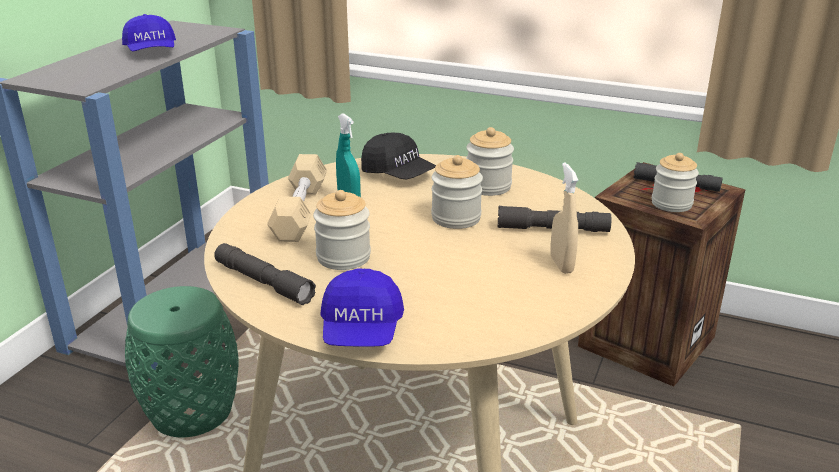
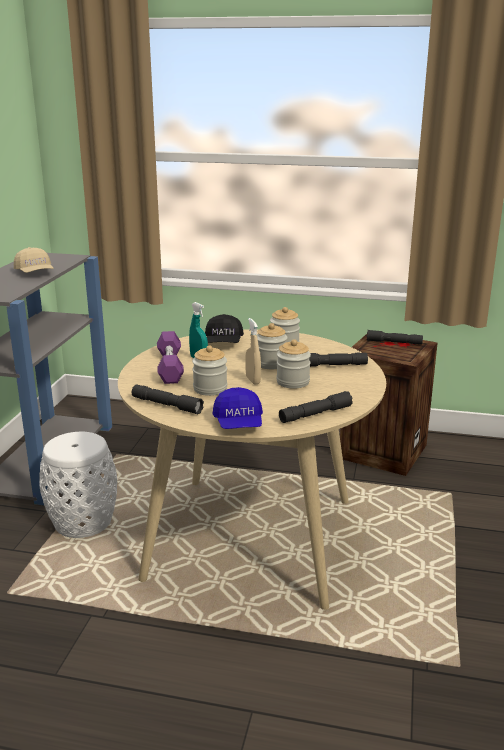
camera: 10 degrees left, 5 degrees down
(151, 52) = (35, 273): blue cap -> beige cap
(192, 411) = (83, 522): green stool -> white stool
(300, 211) = (170, 367): beige dumbbell -> purple dumbbell
(398, 174) = (224, 342): black cap -> black cap turned 60 degrees clockwise
(495, 324) = (315, 414): none -> grey flashlight
(561, 264) = (343, 383): beige spray bottle -> beige spray bottle (253, 380)
(671, 204) = (393, 353): jar -> jar (293, 382)

